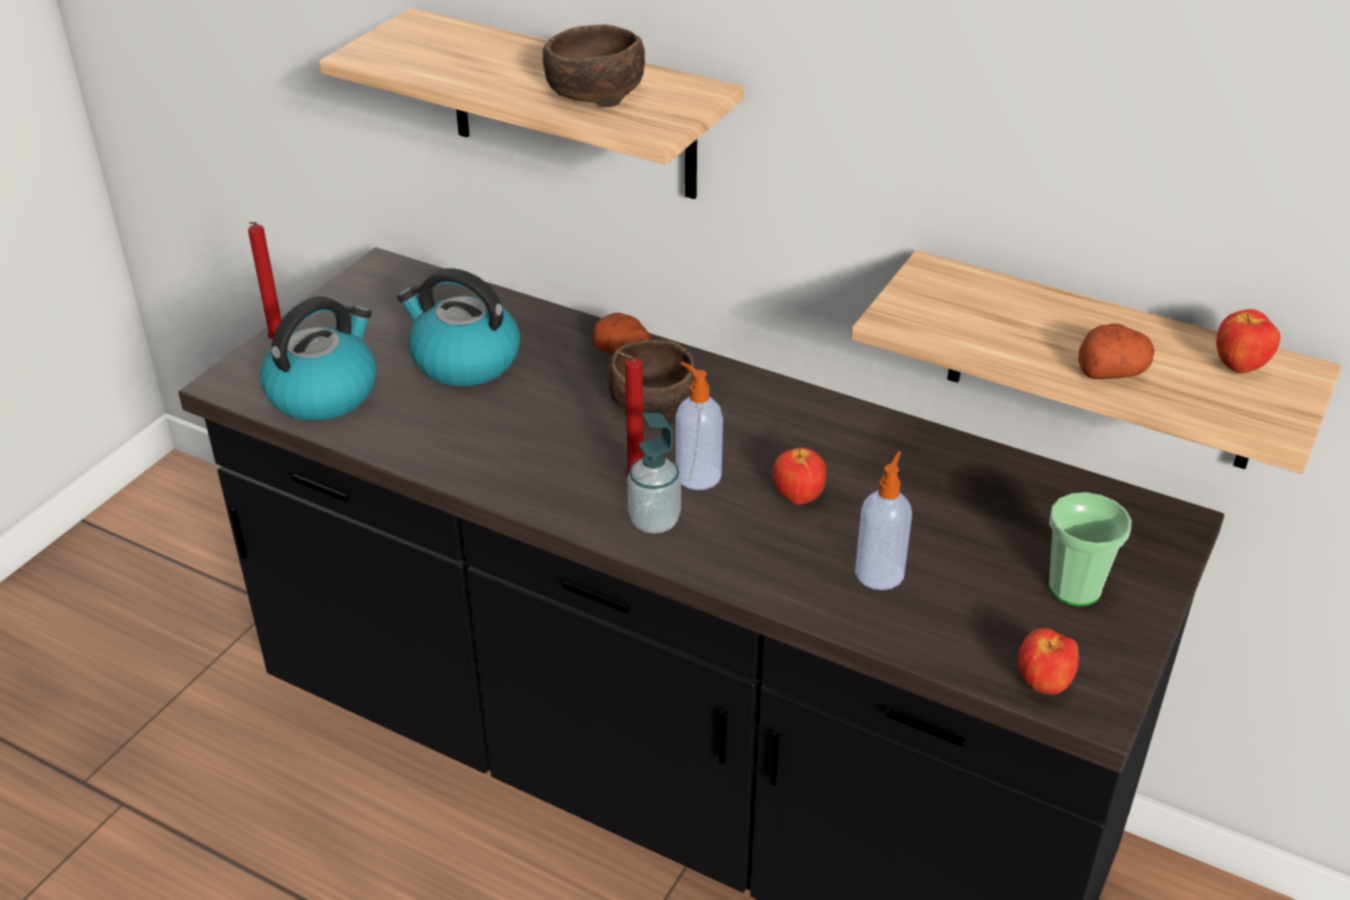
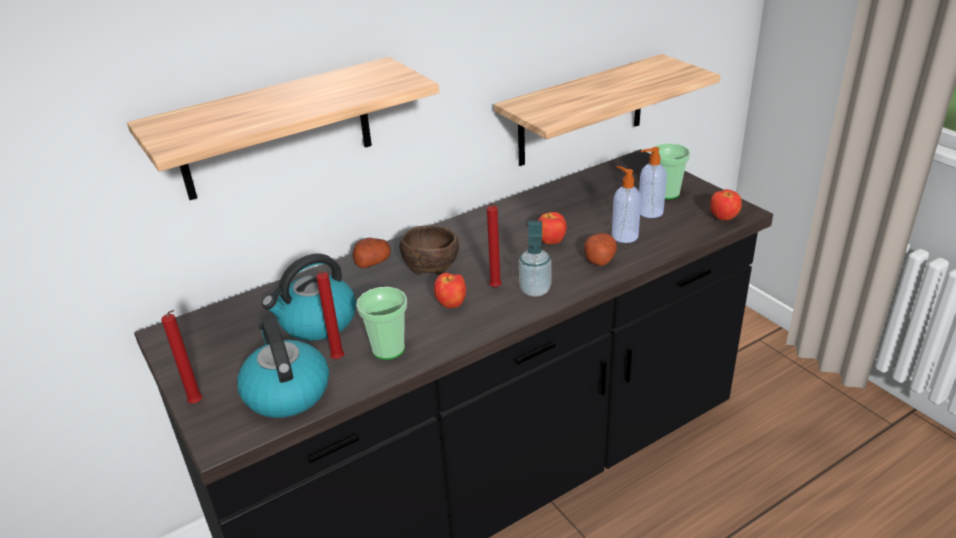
camera: 60 degrees left, 5 degrees down
(399, 406) = (337, 360): none -> red candle
(442, 437) = (388, 349): none -> cup
(592, 93) = (342, 89): brown bowl -> none
(697, 475) = (507, 266): soap dispenser -> soap dispenser (649, 212)
(1112, 371) = (633, 89): potato -> potato (599, 258)
(1239, 368) = (650, 68): apple -> apple (452, 305)

